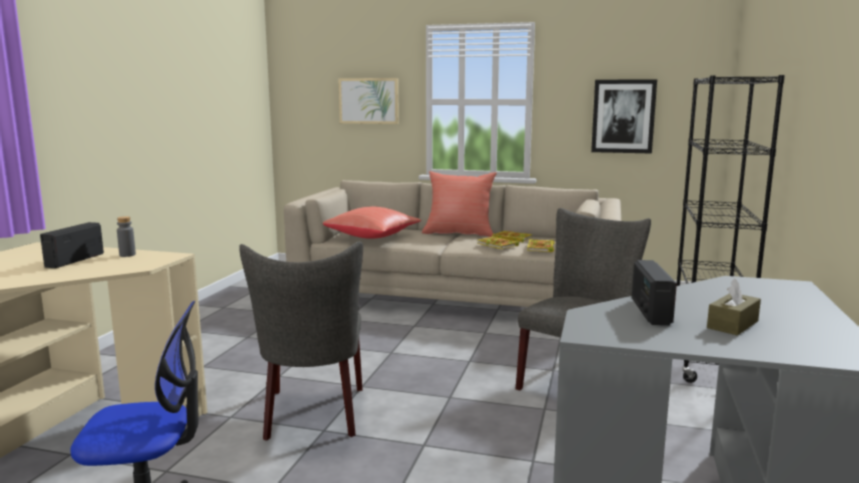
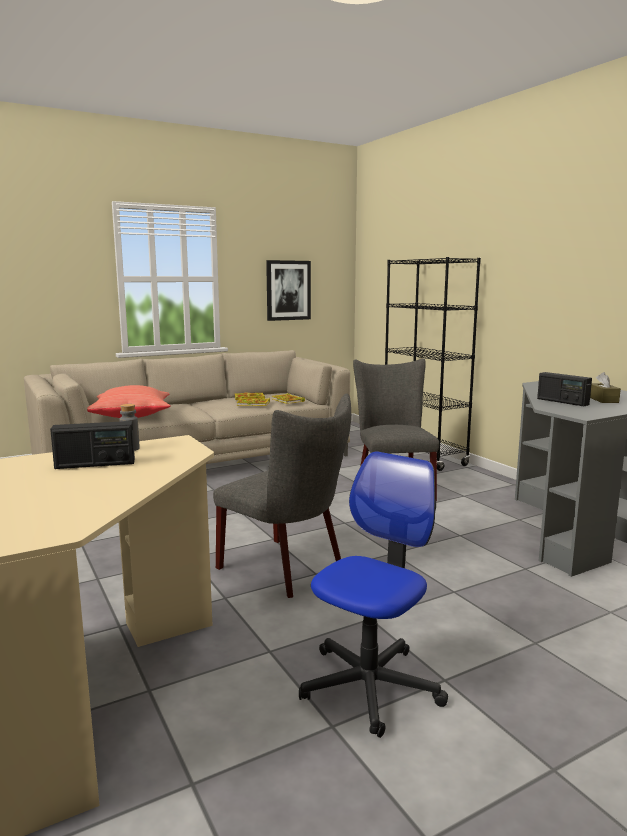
camera: 45 degrees left, 0 degrees up
(74, 260) = (95, 464): radio -> radio turned 75 degrees counterclockwise
(369, 101) = (51, 278): picture -> none
(459, 233) = (194, 402): red pillow -> none

